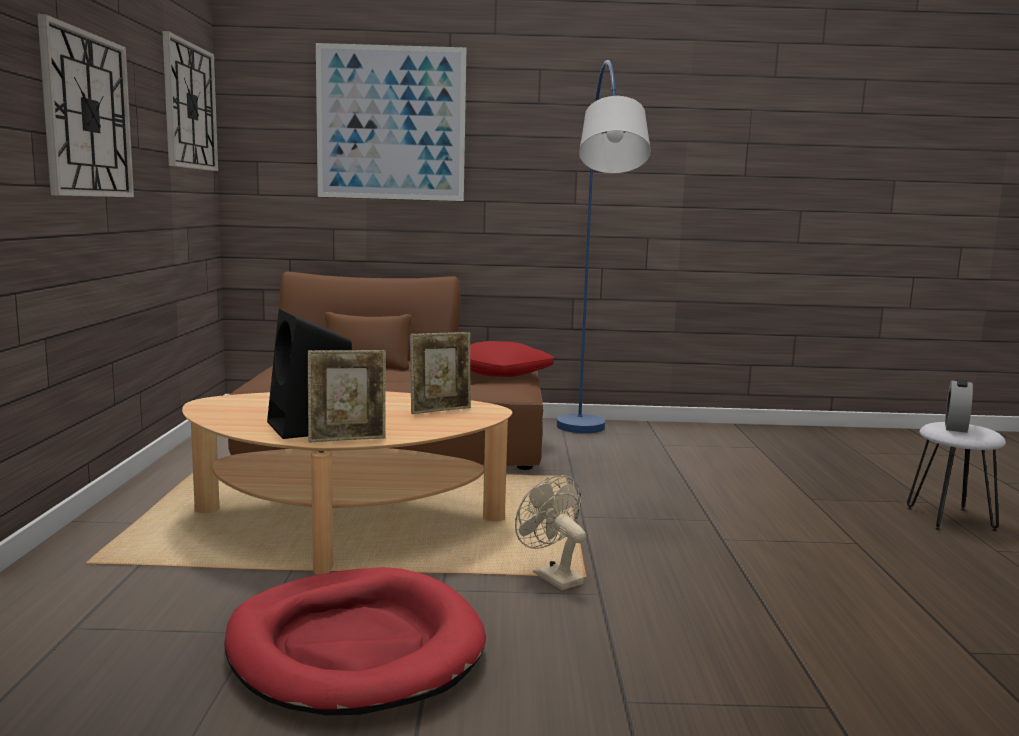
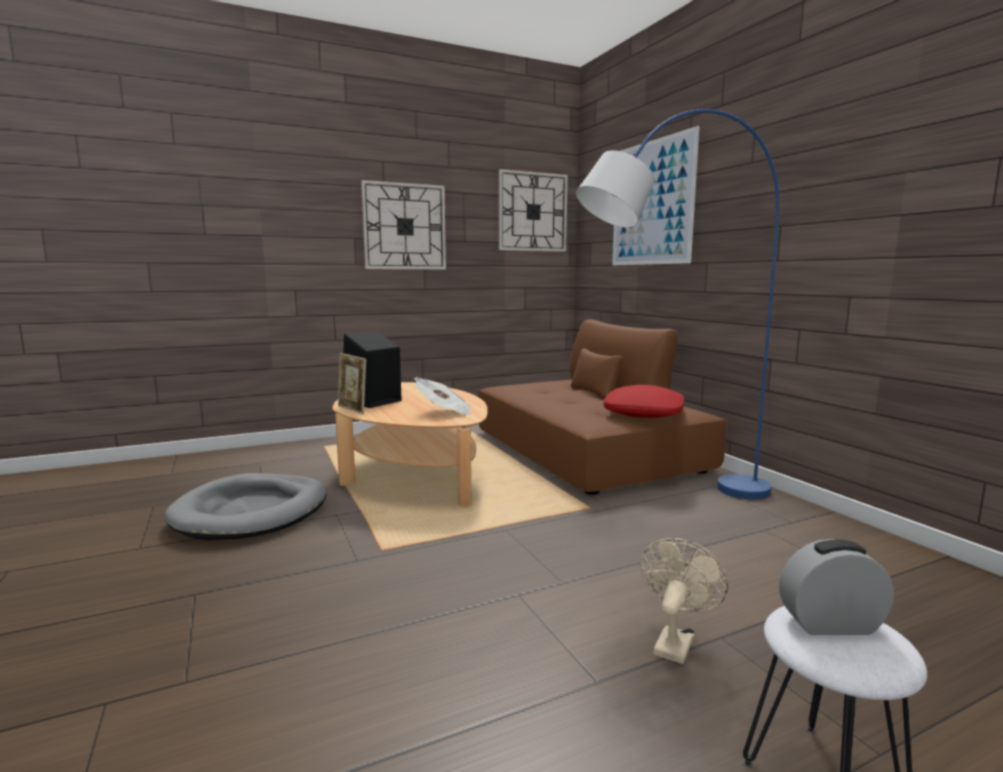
camera: 65 degrees right, 0 degrees up
(355, 648) = (252, 512): red dog bed -> grey dog bed
(440, 410) = (444, 412): picture frame -> newspaper
(551, 576) = (377, 539): beige fan -> beige fan (675, 641)

